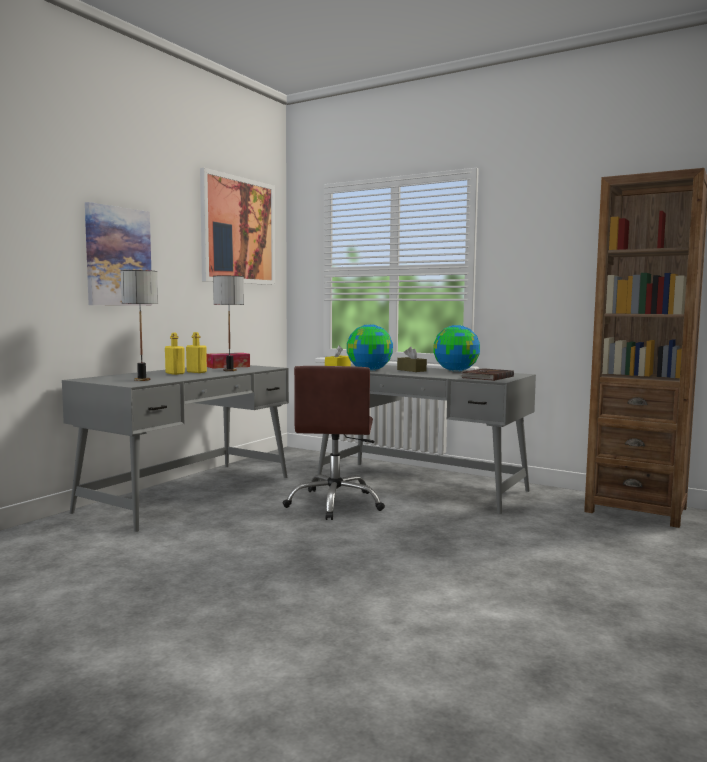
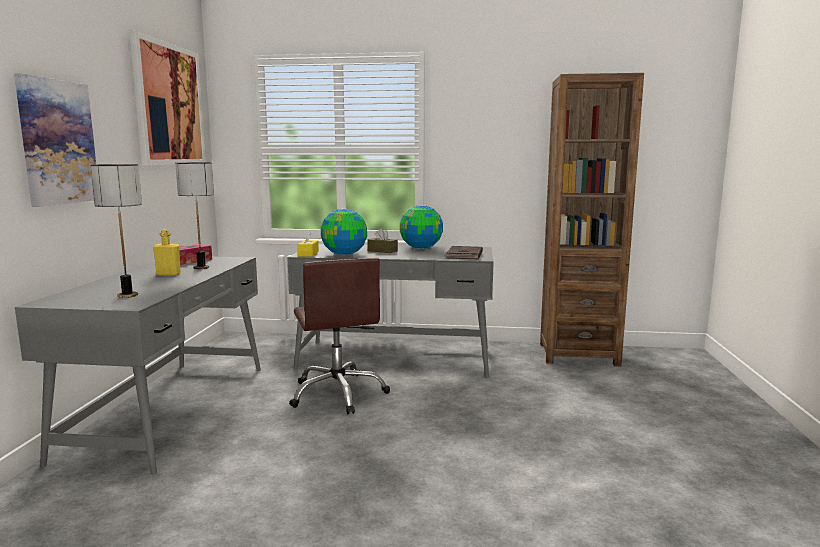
camera: 25 degrees left, 5 degrees up
(175, 373) = (147, 279): yellow bottle -> none

